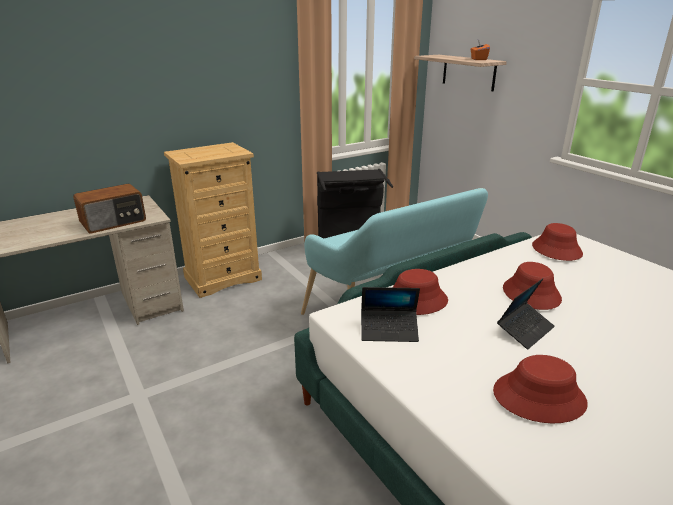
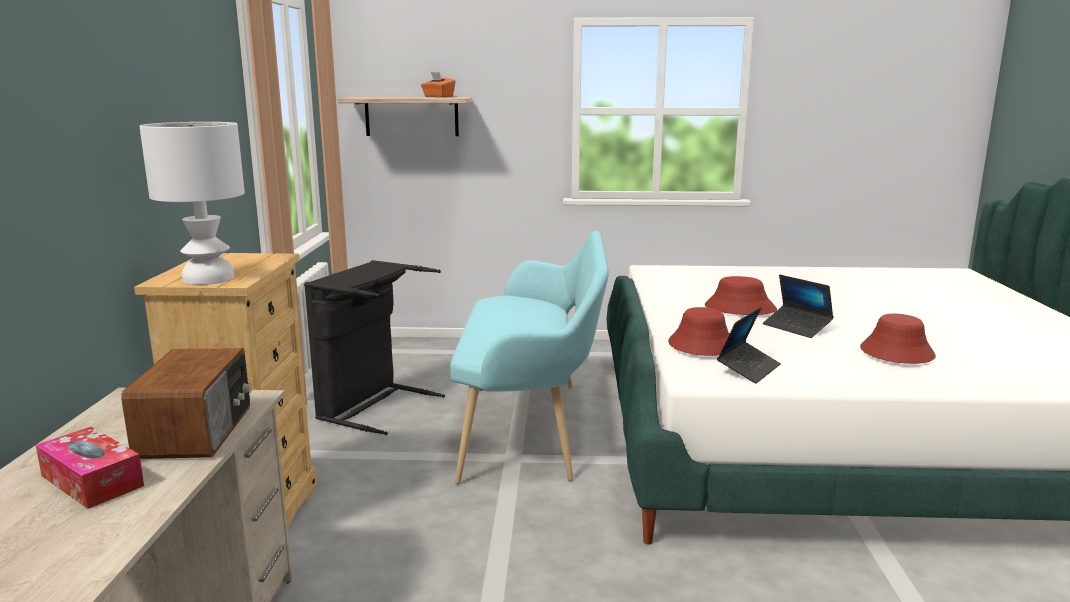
camera: 55 degrees left, 10 degrees down
(60, 224) = (92, 481): none -> tissue box
(187, 155) = (208, 279): none -> white table lamp
(525, 330) = (796, 327): laptop -> laptop turned 150 degrees clockwise
(556, 250) = (672, 278): red hat -> none

